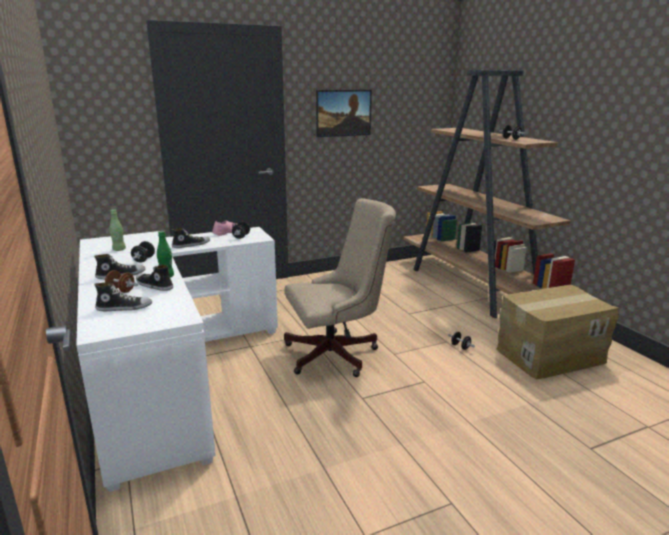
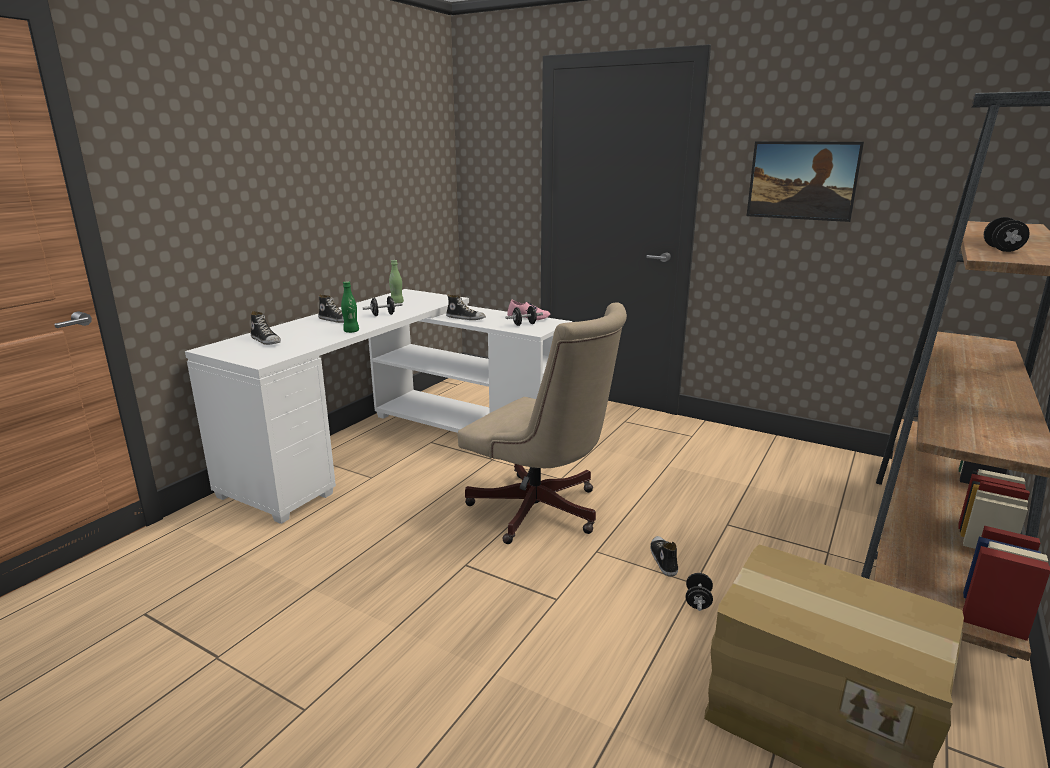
camera: 55 degrees right, 0 degrees up
(121, 290) = (302, 330): brown dumbbell -> none
(154, 286) = (324, 334): shoe -> shoe (663, 560)

